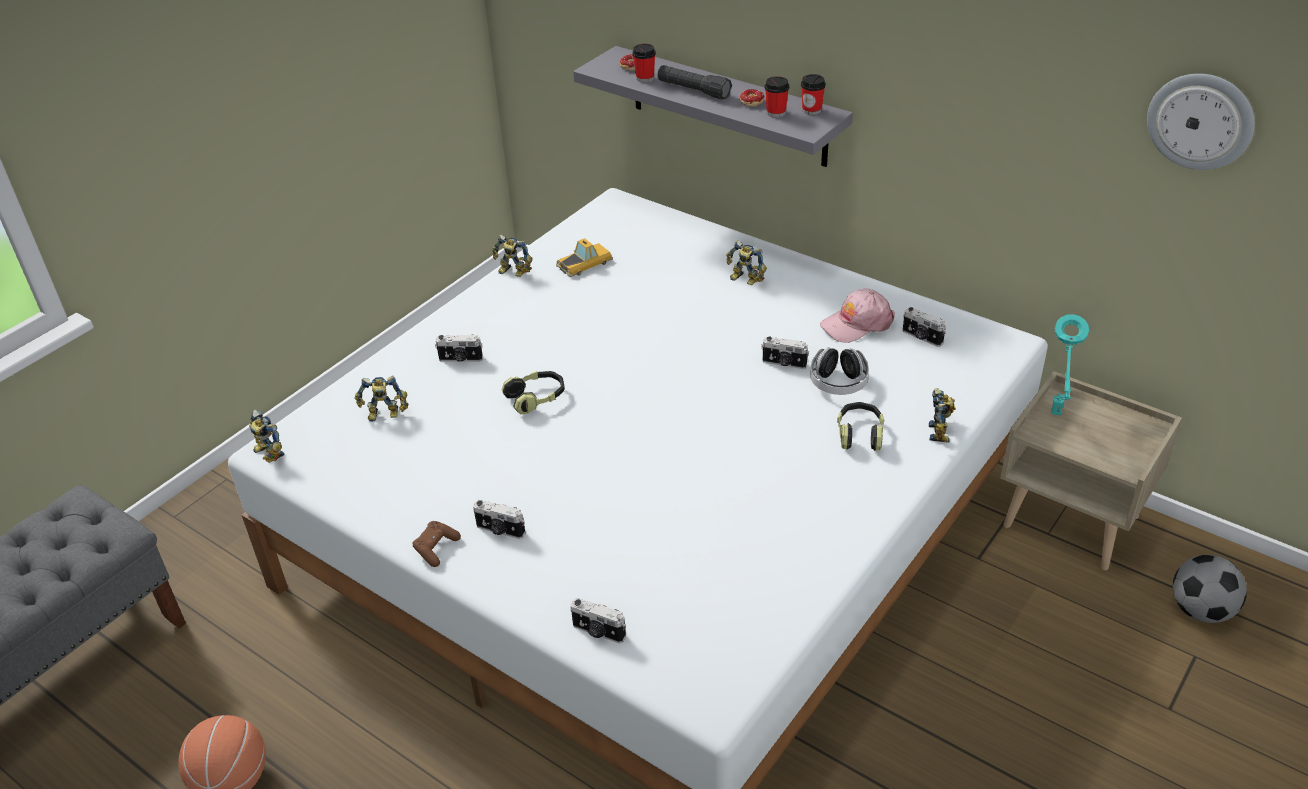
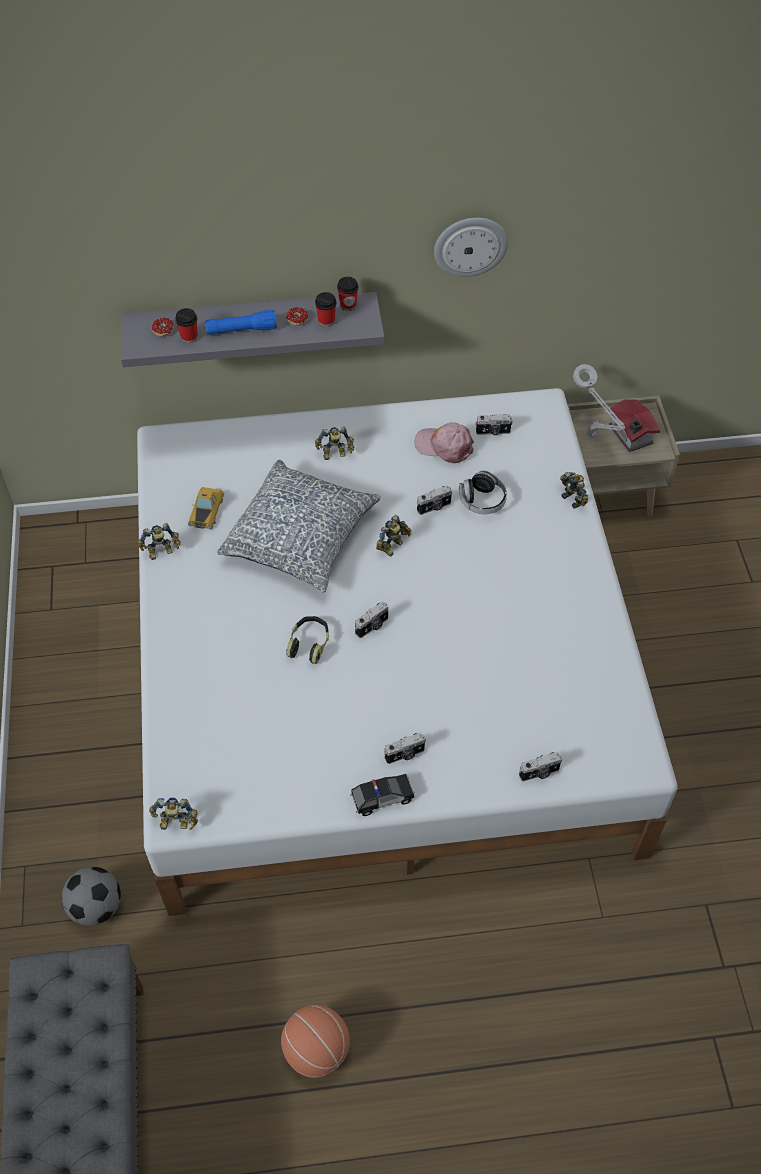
camera: 45 degrees left, 15 degrees up
(384, 415) = (220, 732): toy robot -> toy robot (393, 546)
(436, 549) = (382, 798): brown game controller -> toy car
(460, 359) = (217, 650): camera -> camera (372, 626)
(634, 321) = (300, 537): none -> pillow
(693, 90) = (241, 330): black flashlight -> blue flashlight
(857, 324) = (444, 446): pink cap -> pink cap turned 90 degrees clockwise
(859, 434) = (533, 531): headphones -> none
(1056, 415) = (592, 436): turquoise table lamp -> grey table lamp
(1103, 436) = (630, 436): none -> toy house
(1200, 121) = (655, 214): wall clock -> wall clock (470, 245)
(1201, 610) = (716, 508): football -> football (97, 906)

